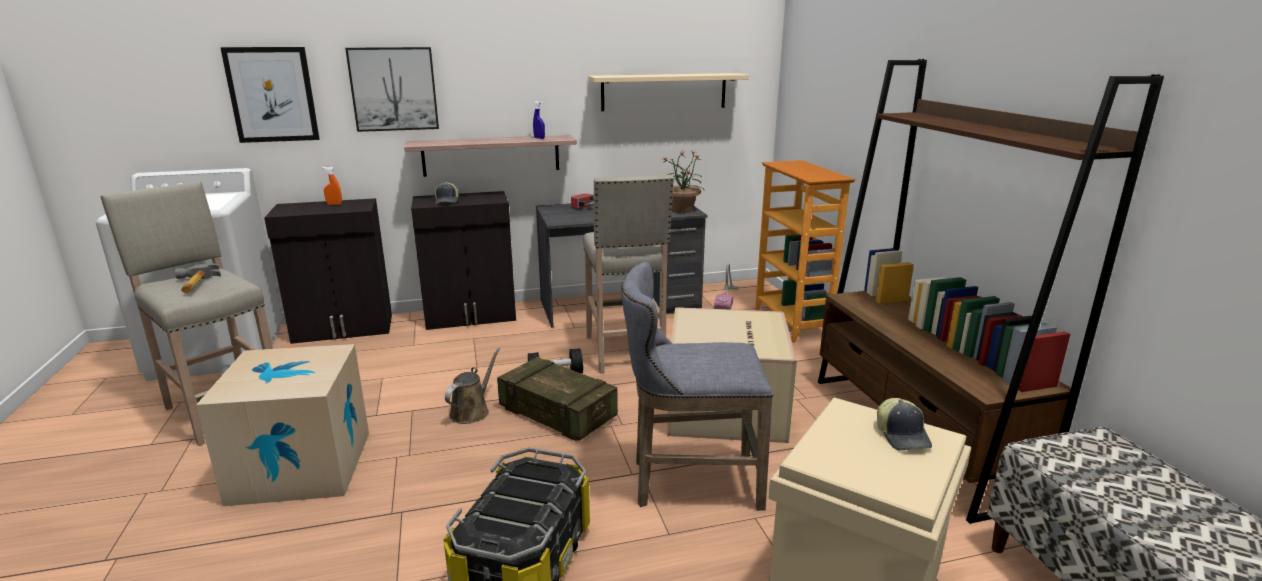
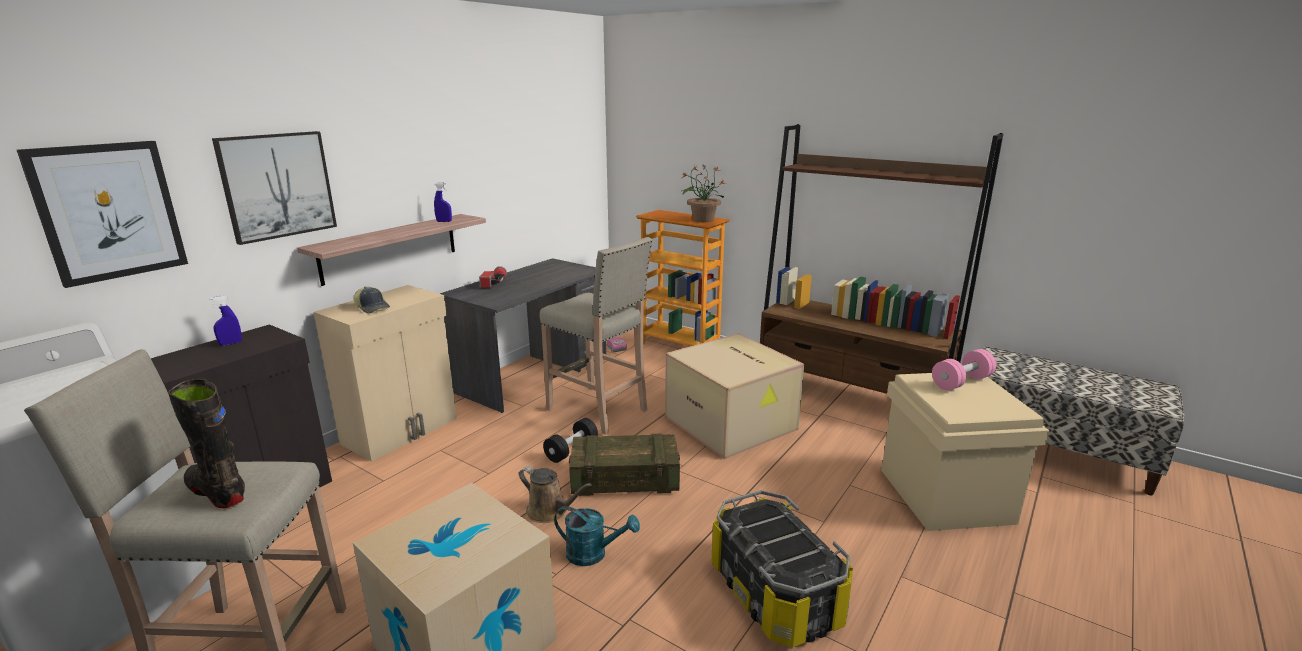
camera: 40 degrees left, 0 degrees up
(193, 285) = (217, 492): hammer -> black boot
(334, 204) = (230, 343): orange spray bottle -> blue spray bottle
(451, 455) = (593, 554): none -> turquoise watering can
(471, 316) = (402, 431): black cabinet -> beige cabinet
(472, 411) = (550, 511): brown watering can -> brown watering can turned 135 degrees clockwise
(664, 91) = (531, 161): beige shelf -> none
(681, 210) = (579, 269): potted plant -> potted plant (702, 220)
(688, 482) = (784, 483): grey stool -> none
(902, 436) = (961, 382): cap -> pink dumbbell

